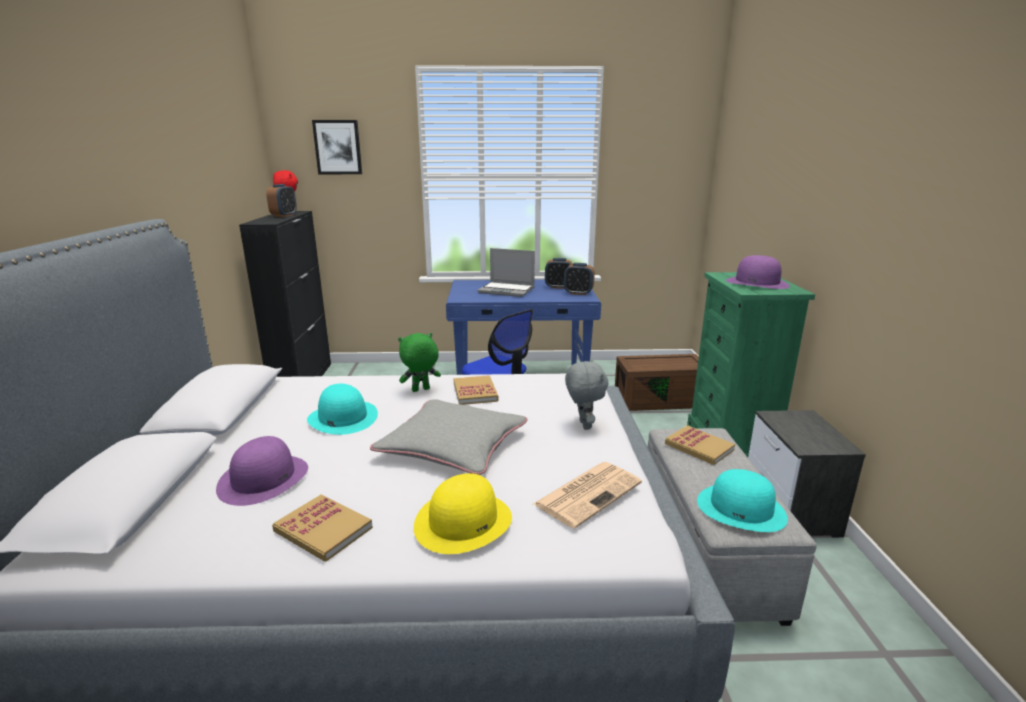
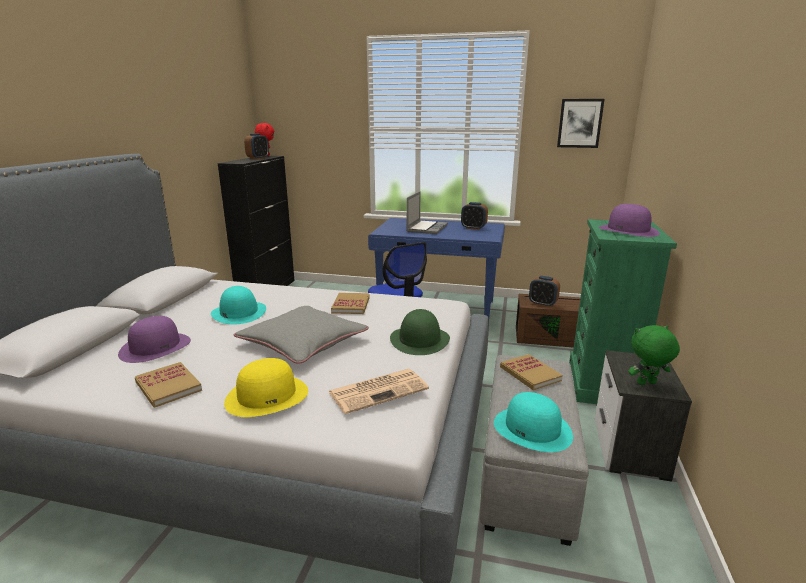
camera: 15 degrees right, 0 degrees up
(338, 147) = (305, 105): picture -> picture (579, 123)
(420, 390) = (310, 299): green plush toy -> green plush toy (646, 384)
(507, 290) = (426, 228): laptop -> laptop turned 105 degrees counterclockwise
(578, 293) = (486, 234): alarm clock -> alarm clock (542, 304)
(583, 425) = (419, 339): grey plush toy -> green hat

